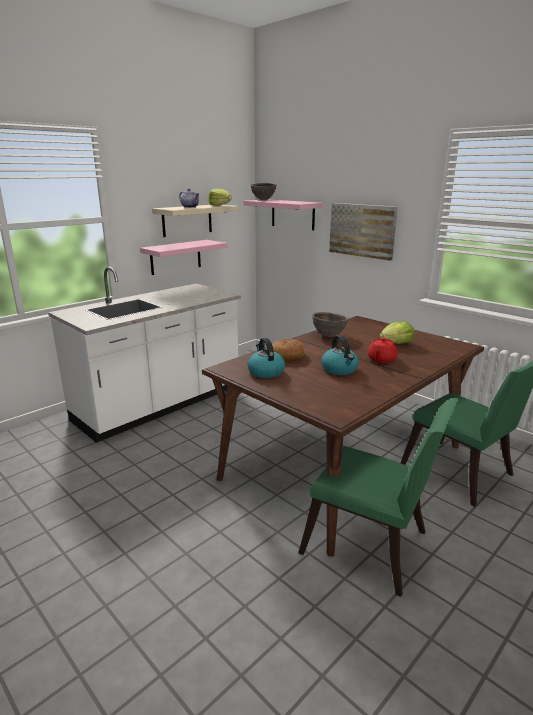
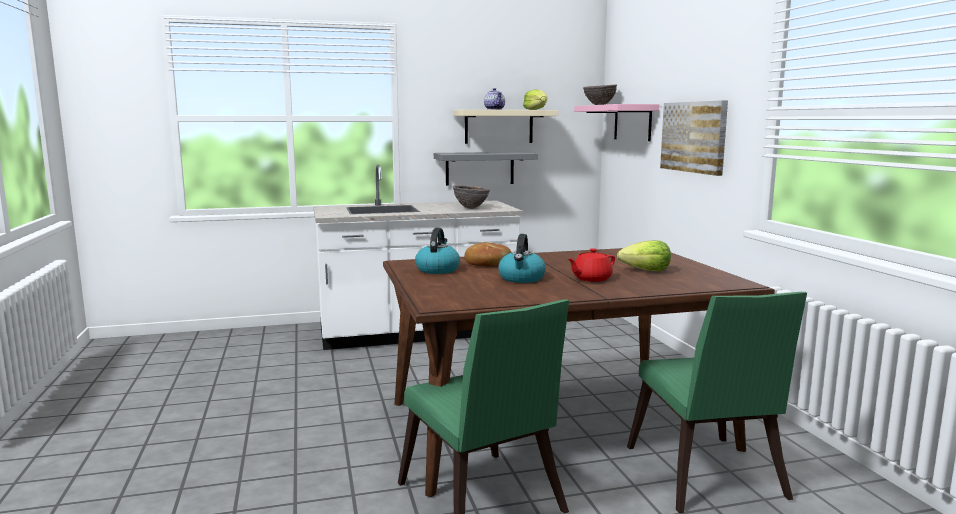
camera: 30 degrees right, 10 degrees down
(175, 257) = (479, 168): pink shelf -> grey shelf
(329, 336) = (573, 256): brown bowl -> brown bowl (471, 208)

